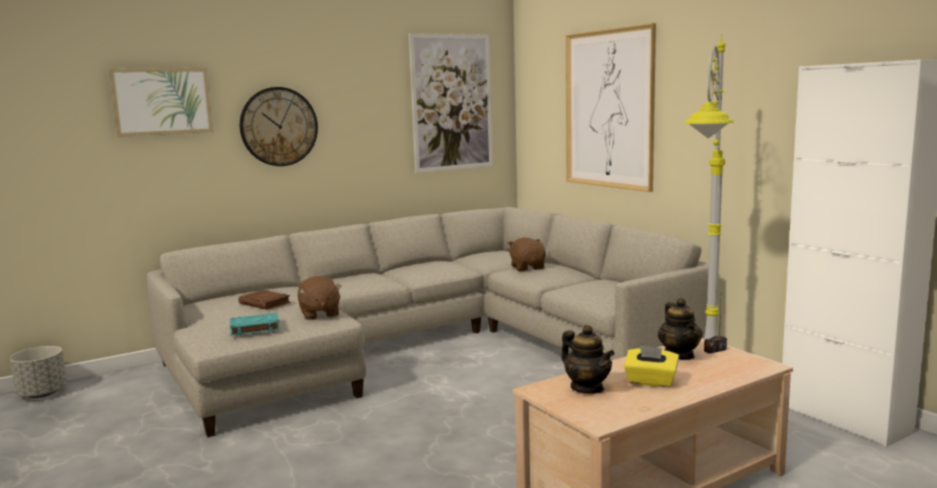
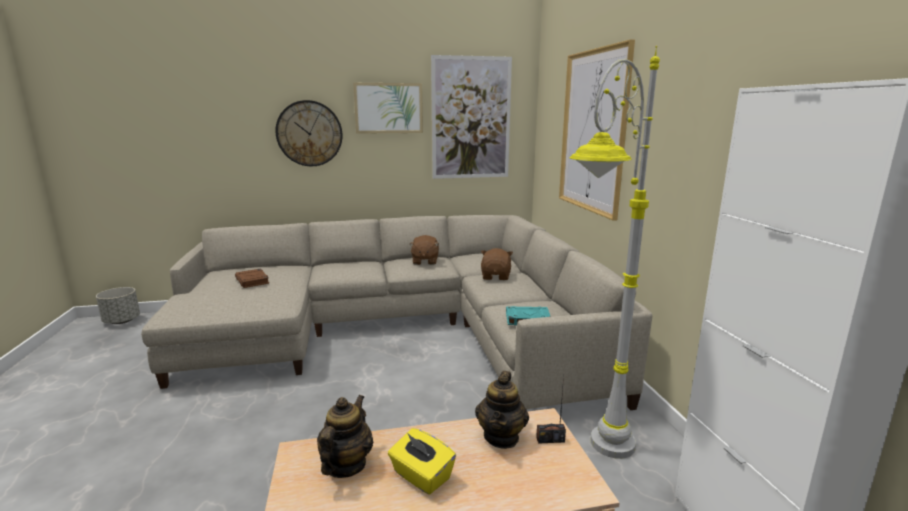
camera: 20 degrees right, 5 degrees up
(162, 101) = (212, 109): picture -> picture (388, 108)
(254, 328) = (211, 305): turquoise book -> turquoise book (527, 319)
(319, 314) = (276, 299): brown plush toy -> brown plush toy (424, 261)
(587, 388) = (346, 465): teapot -> teapot turned 150 degrees counterclockwise

